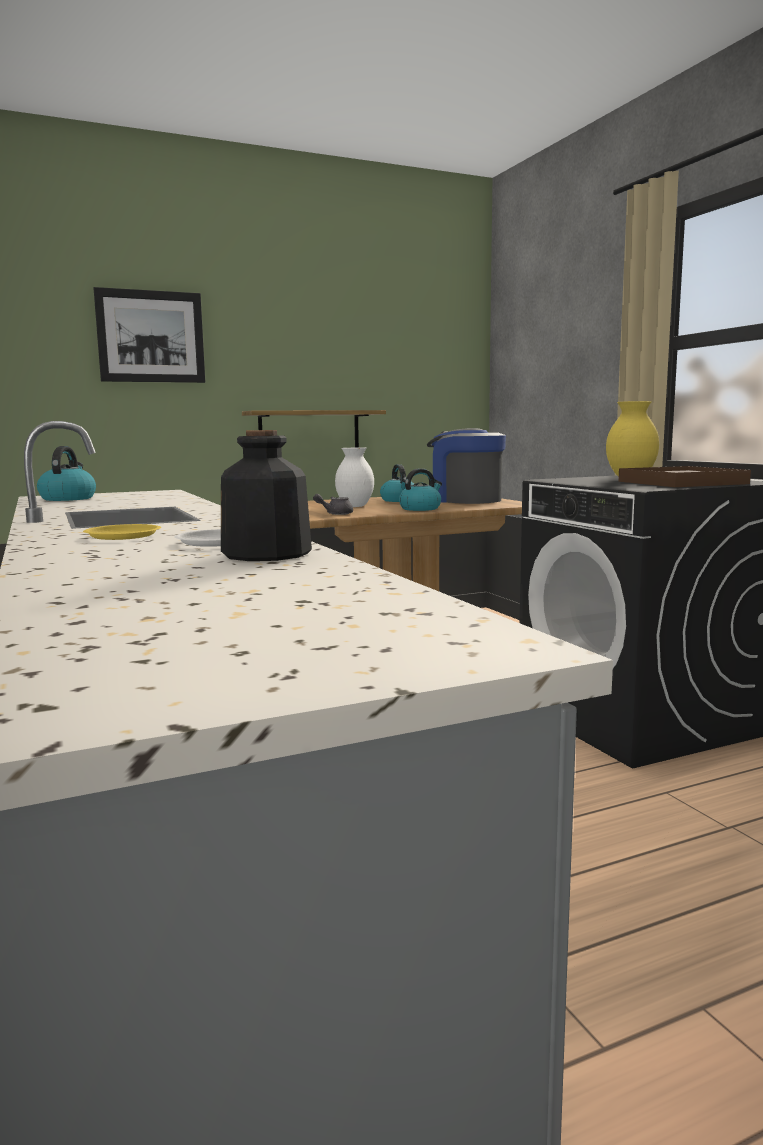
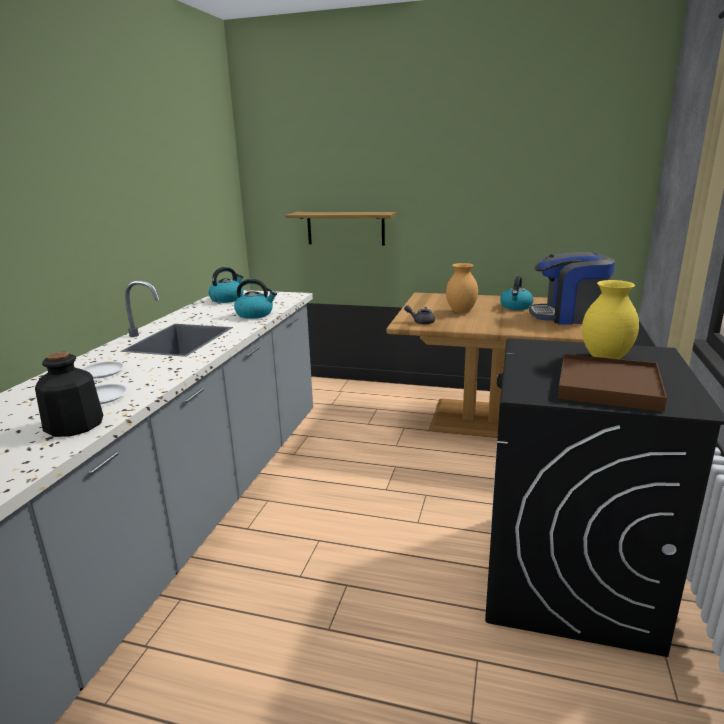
camera: 40 degrees right, 10 degrees up
(123, 536) = (102, 372): yellow plate -> white plate
(151, 336) = (348, 167): picture -> none
(309, 432) = (464, 239): shelf -> shelf (345, 228)
(355, 506) = (461, 311): white vase -> brown vase
(420, 508) = (497, 326): kettle -> kettle (255, 314)
(464, 500) = (568, 316): coffee machine -> coffee machine turned 75 degrees counterclockwise

